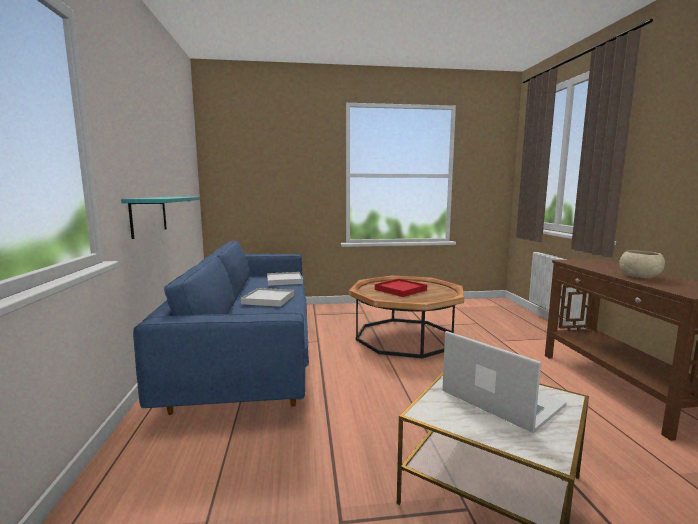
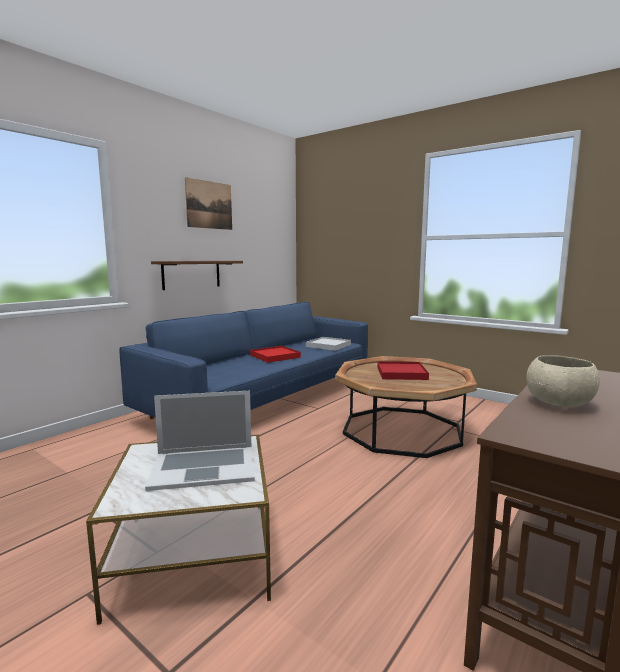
camera: 45 degrees right, 0 degrees up
(148, 215) = (191, 274): turquoise shelf -> brown shelf
(153, 125) = (209, 205): none -> picture
(268, 299) = (275, 356): white tray -> red tray
(501, 398) = (203, 467): laptop -> laptop turned 75 degrees clockwise

